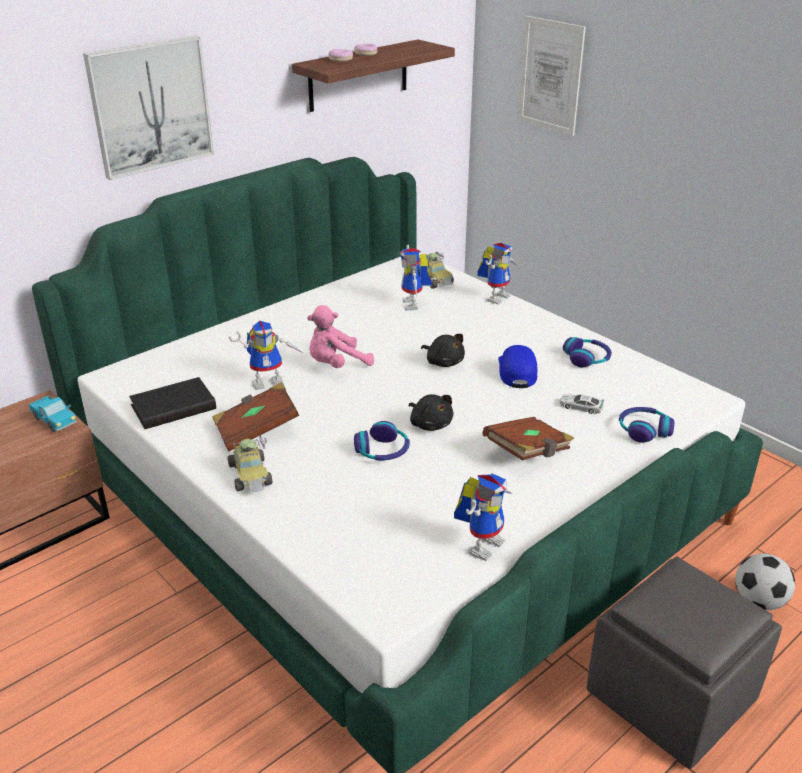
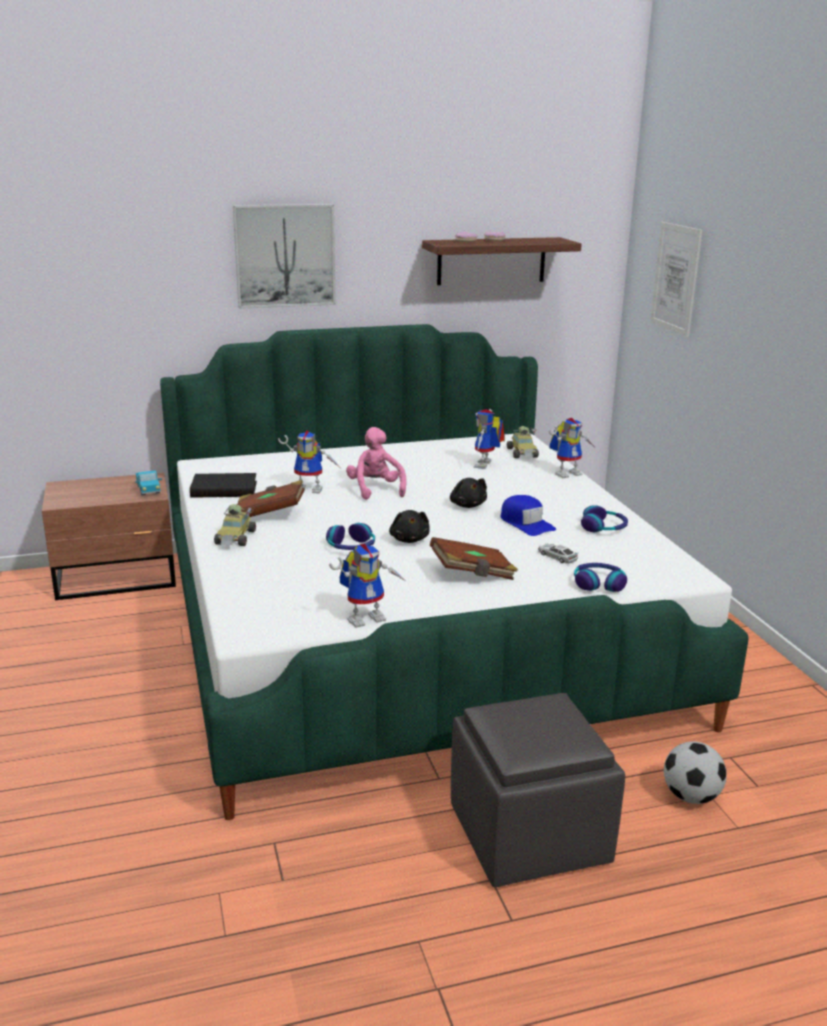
camera: 25 degrees right, 10 degrees down
(336, 364) = (375, 489): pink plush toy -> pink plush toy turned 75 degrees clockwise
(517, 371) = (526, 523): blue cap -> blue cap turned 120 degrees clockwise

